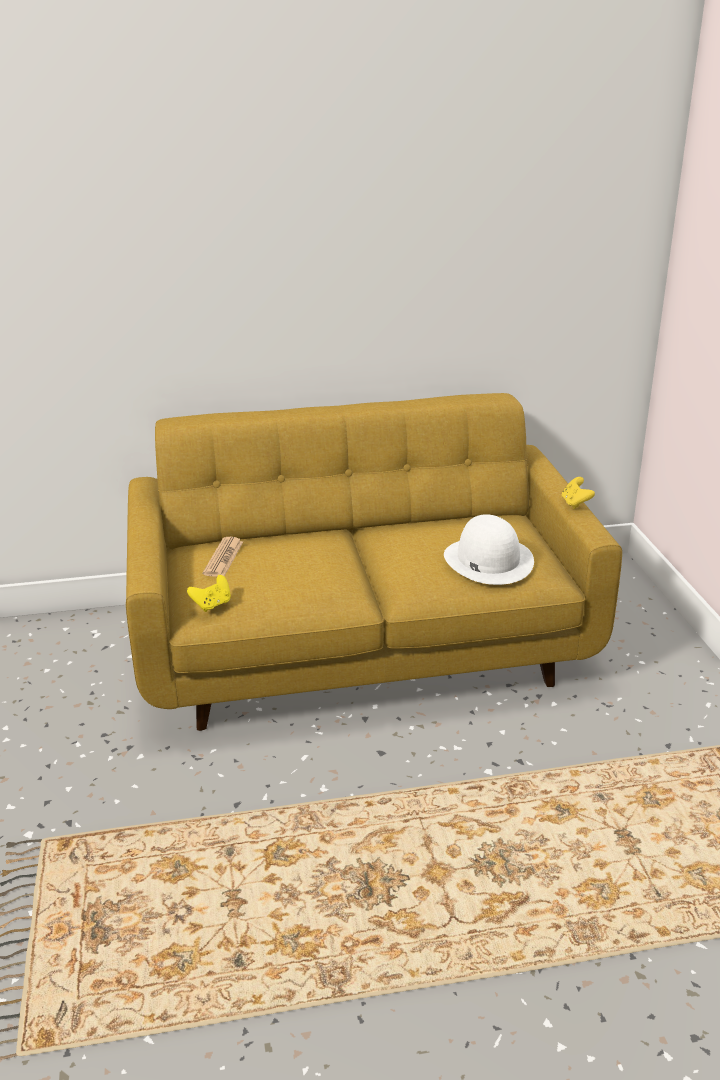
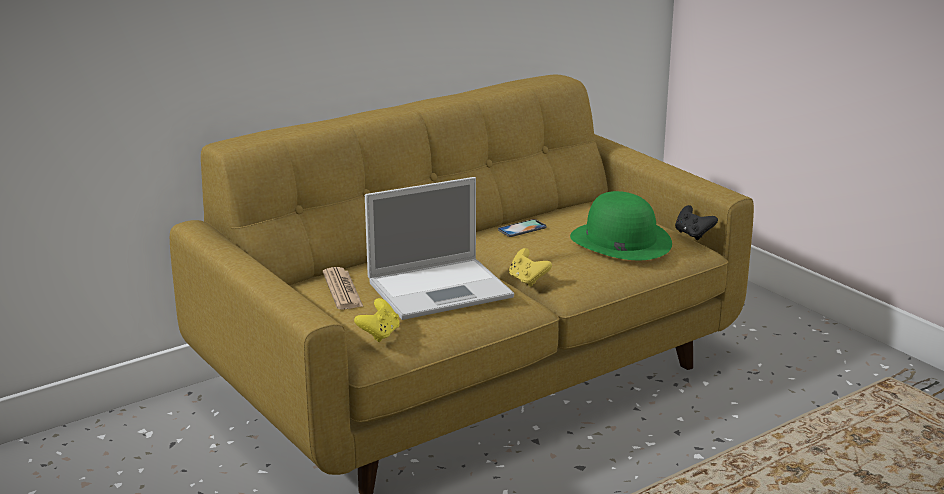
camera: 25 degrees left, 5 degrees down
(297, 574) = (442, 288): none -> laptop
(416, 531) = (522, 229): none -> phone
(488, 560) = (620, 240): white hat -> green hat
(560, 568) = (693, 235): none -> black game controller
(575, 503) = (677, 170): yellow game controller -> yellow game controller (527, 280)

